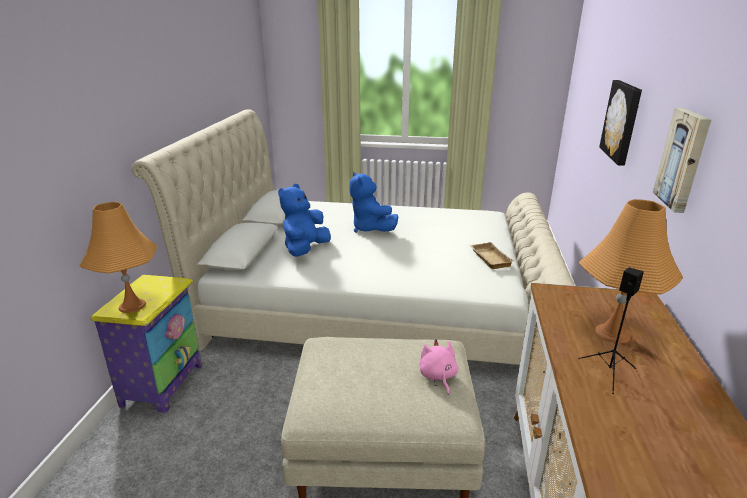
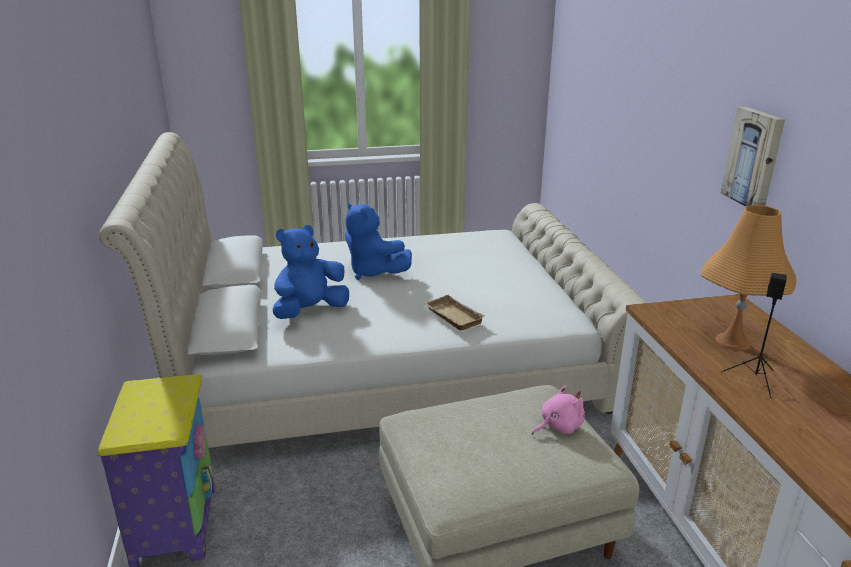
camera: 20 degrees left, 0 degrees up
(132, 306) = (148, 424): orange table lamp -> none
(305, 249) = (310, 311): blue plush toy -> blue plush toy turned 45 degrees clockwise
(438, 376) = (558, 426): pink plush toy -> pink plush toy turned 90 degrees clockwise
(488, 258) = (531, 286): beige tray -> beige tray (451, 317)
(622, 121) = (654, 117): picture -> none

